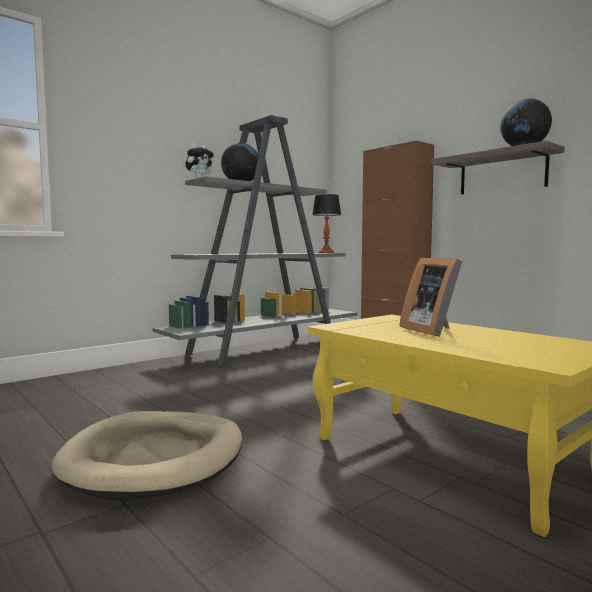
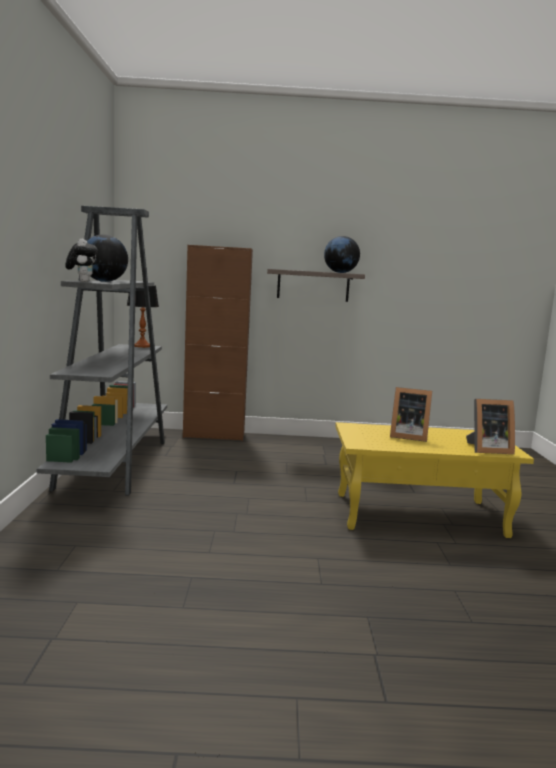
camera: 50 degrees left, 5 degrees up
(155, 459) = (306, 586): beige dog bed -> none
(509, 355) = (487, 449): none -> picture frame

